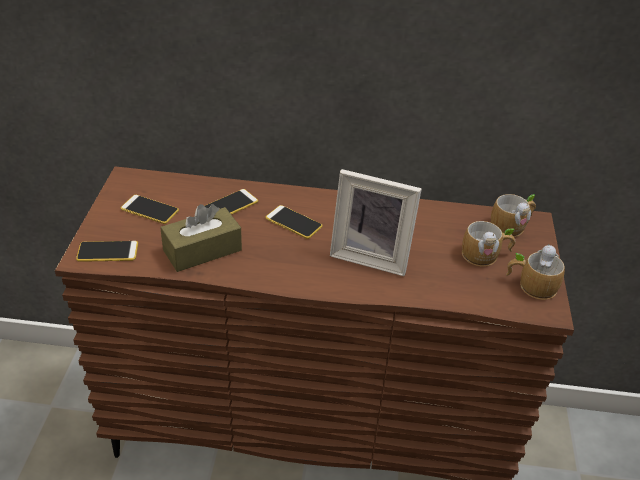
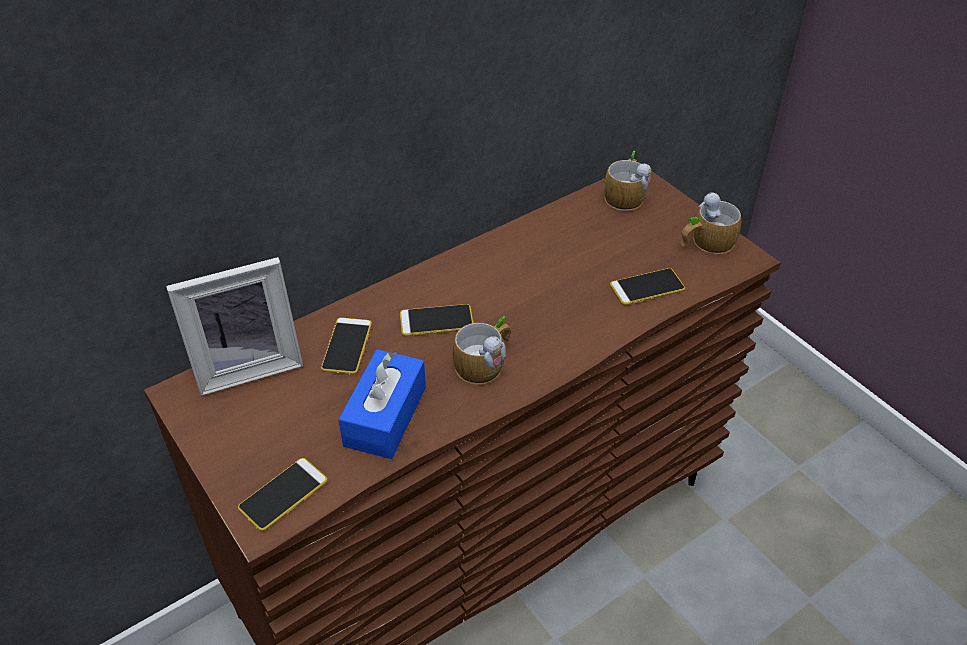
camera: 40 degrees left, 5 degrees up
(149, 210) = (264, 412): phone -> phone (647, 287)
(202, 250) = (385, 416): brown tissue box -> blue tissue box
(371, 256) = (551, 306): picture frame -> picture frame (247, 365)
(486, 255) = (641, 238): mug -> mug (485, 363)

